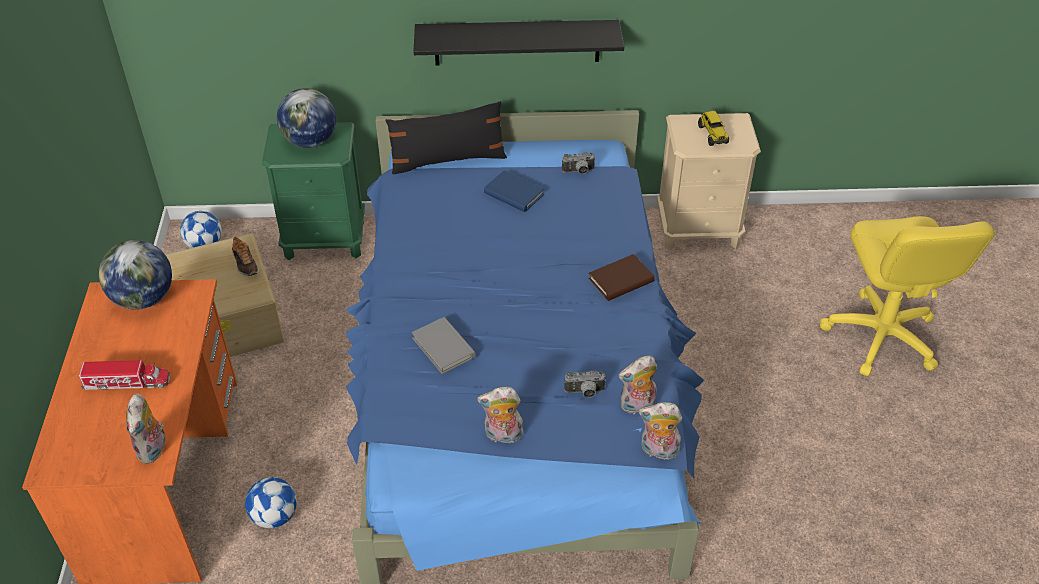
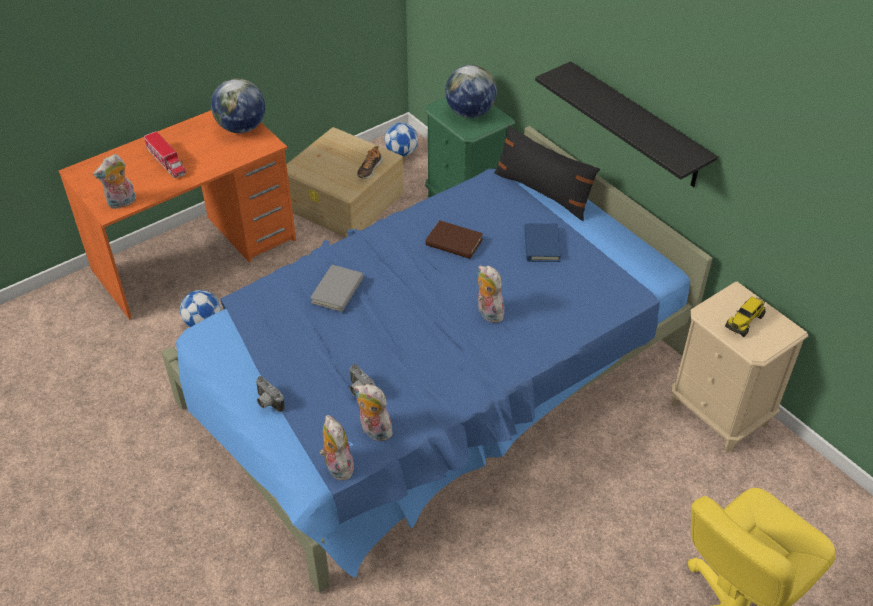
camera: 55 degrees right, 0 degrees up
(502, 436) = (280, 367): plush toy -> plush toy (487, 313)
(578, 172) = (610, 268): camera -> camera (267, 403)
(621, 280) = (504, 354): brown book -> brown book (454, 242)

